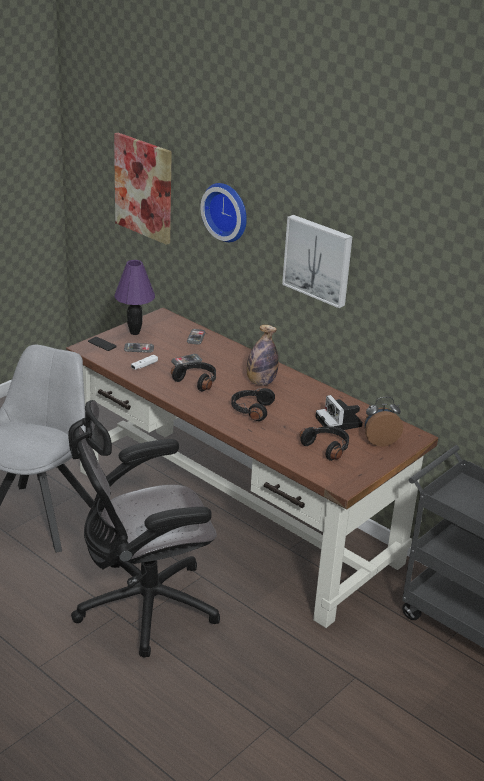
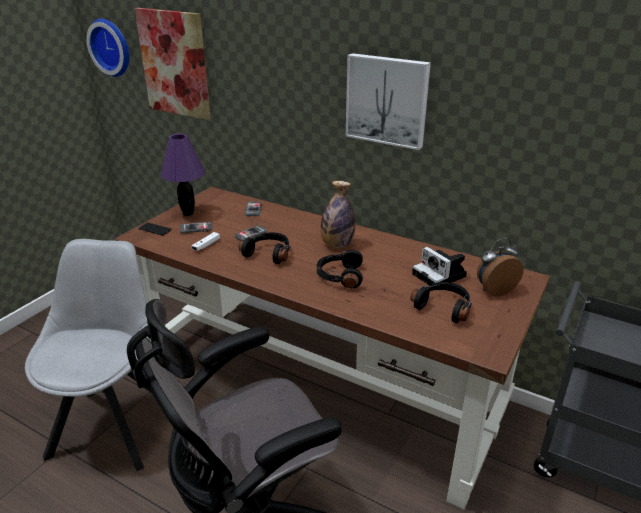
camera: 10 degrees left, 0 degrees up
(227, 211) = (272, 68): wall clock -> wall clock (112, 47)

